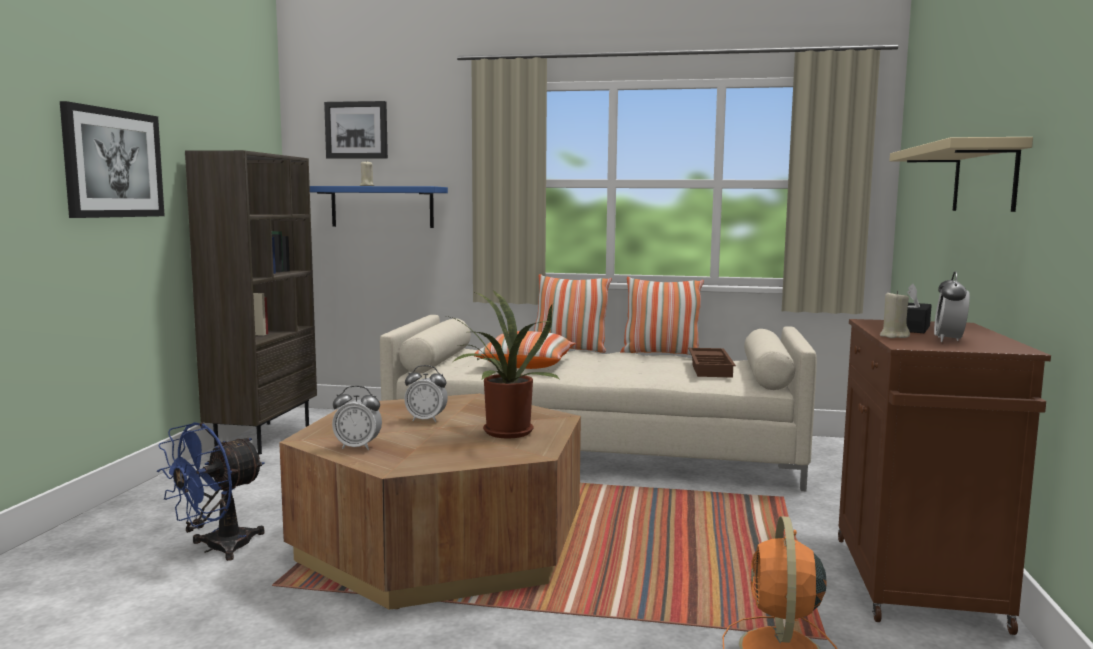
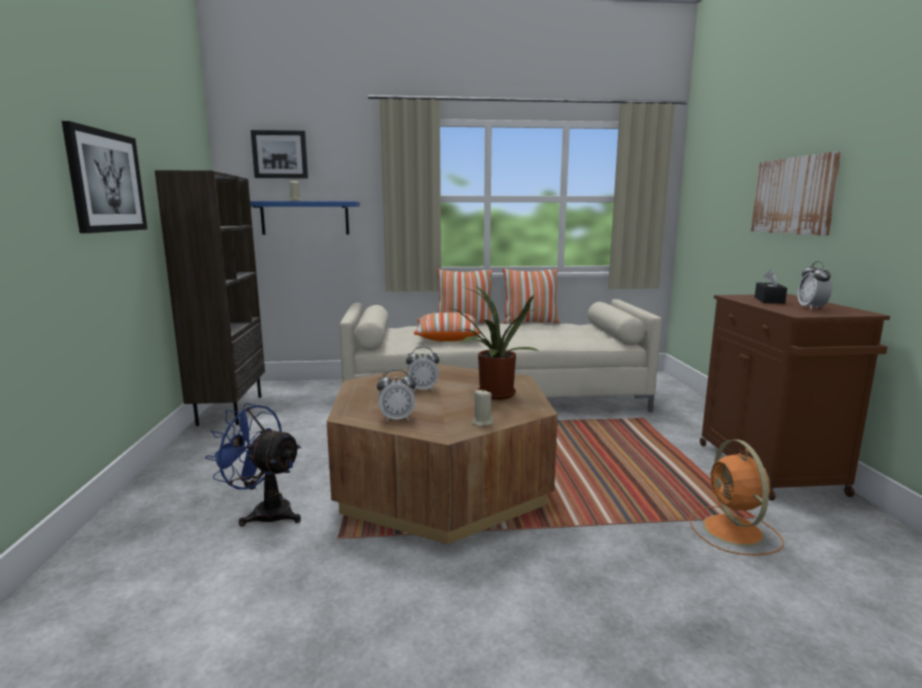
camera: 15 degrees left, 5 degrees up
(217, 548) = (264, 512): blue fan -> blue fan turned 90 degrees clockwise
(711, 368) = (577, 332): brown tray -> none
(893, 336) = (773, 307): beige candle -> beige candle (482, 423)
(984, 178) = (794, 196): beige shelf -> picture

